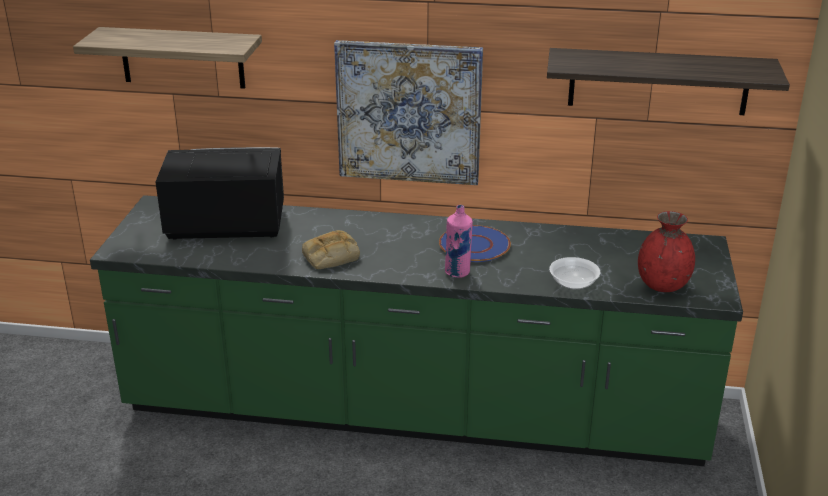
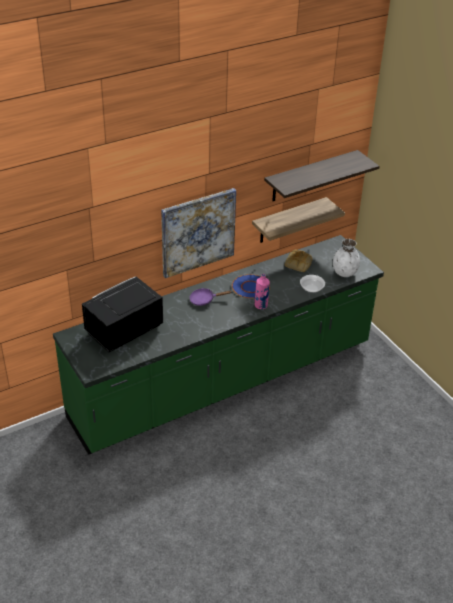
camera: 40 degrees left, 10 degrees up
(182, 57) = (75, 248): shelf -> shelf (289, 220)
(330, 256) = (197, 324): bread -> bread (298, 264)
(384, 234) = (204, 300): none -> purple frying pan
(663, 285) = (345, 273): red vase -> white vase

